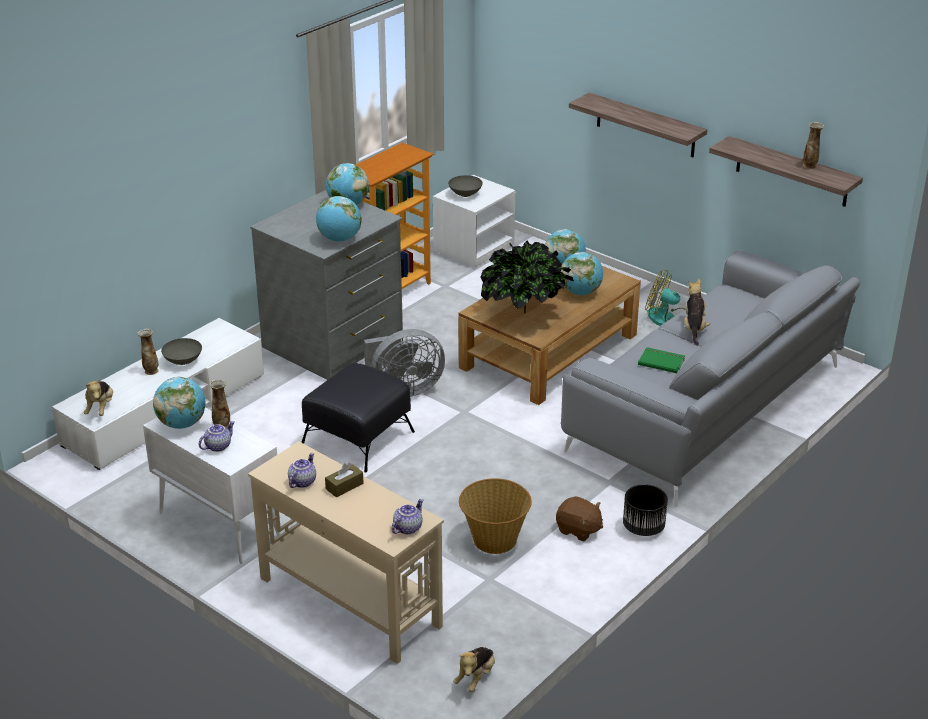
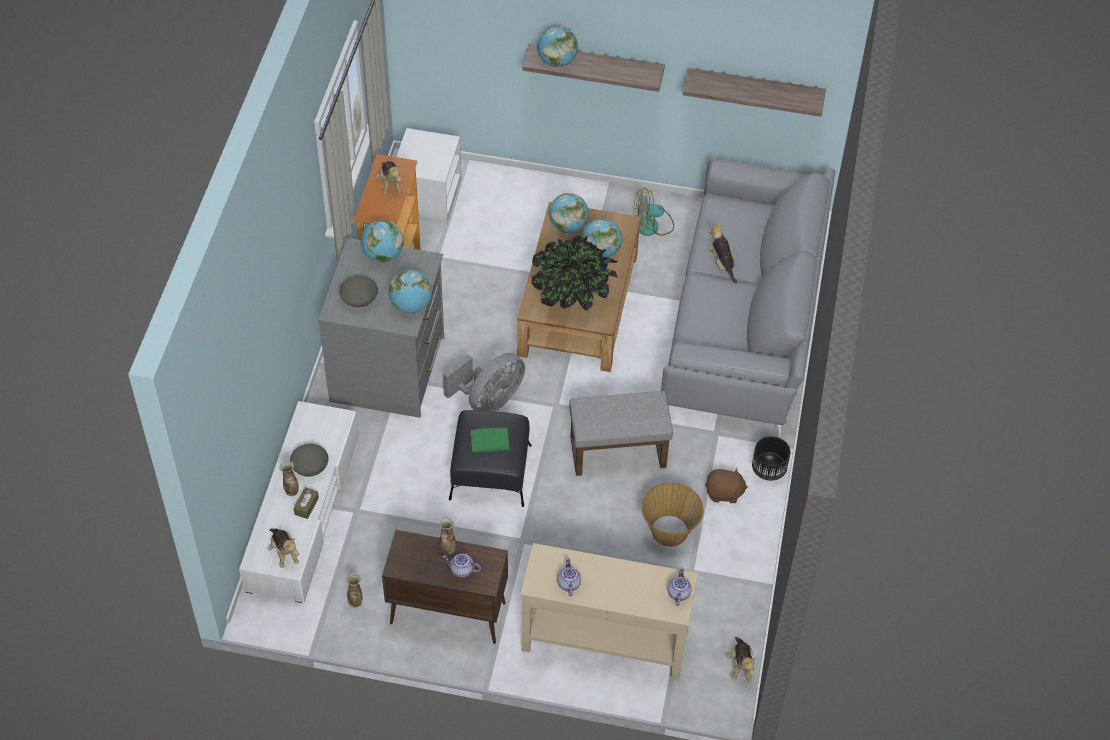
camera: 30 degrees left, 20 degrees up
(182, 424) = (413, 560): globe -> globe (557, 61)
(218, 446) = (461, 570): teapot -> teapot turned 90 degrees counterclockwise
(218, 524) = (446, 613): white cabinet -> brown cabinet
(344, 486) = (603, 573): brown tissue box -> brown tissue box (306, 506)
(394, 160) = (390, 184): none -> plush toy
(465, 194) = (419, 159): grey bowl -> grey bowl (360, 299)
(493, 464) = (617, 453): none -> grey ottoman
(661, 361) = (722, 314): green book -> green book (489, 440)
(809, 166) = (777, 88): vase -> vase (355, 602)

